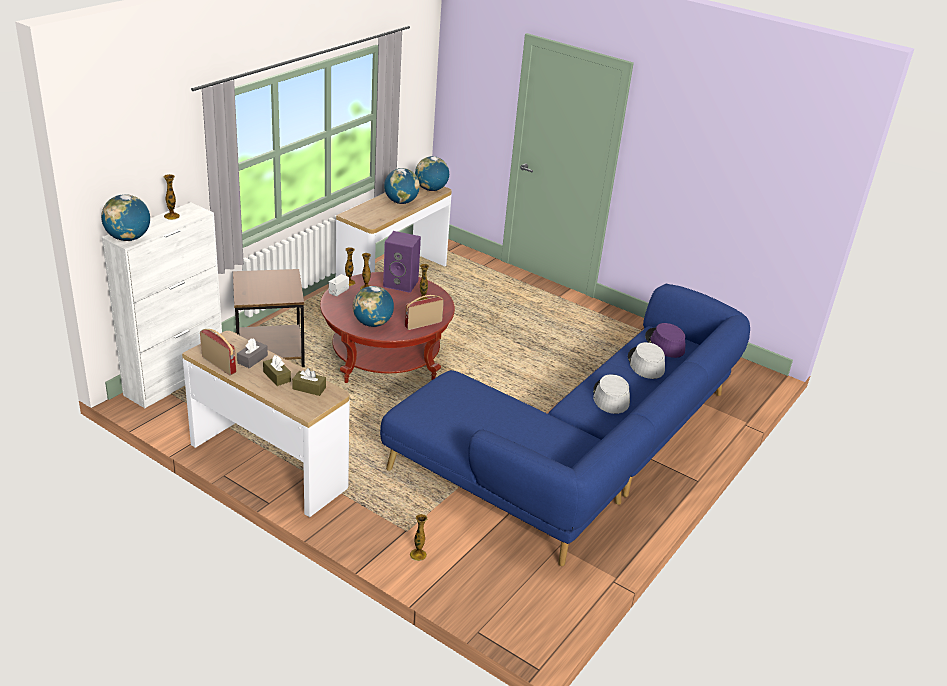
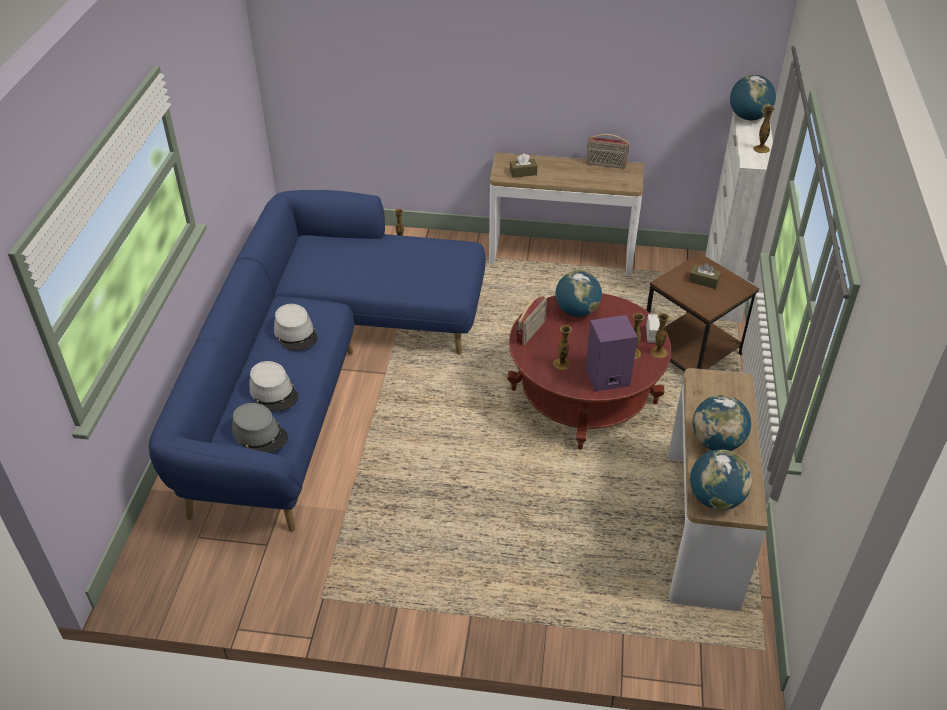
camera: 155 degrees right, 10 degrees up
(252, 359) = (589, 177): grey tissue box -> none
(277, 376) = (555, 172): brown tissue box -> brown tissue box (703, 281)
(664, 343) = (260, 434): purple hat -> grey hat

